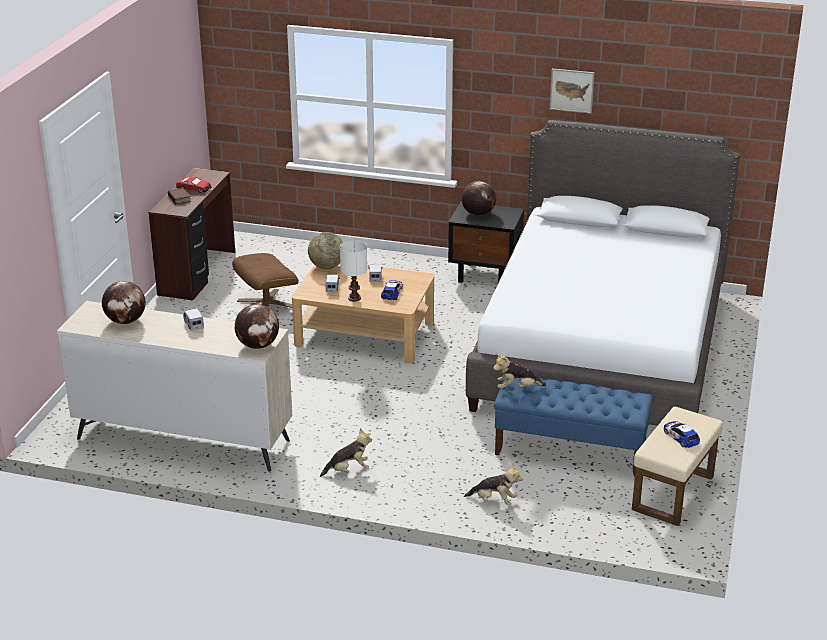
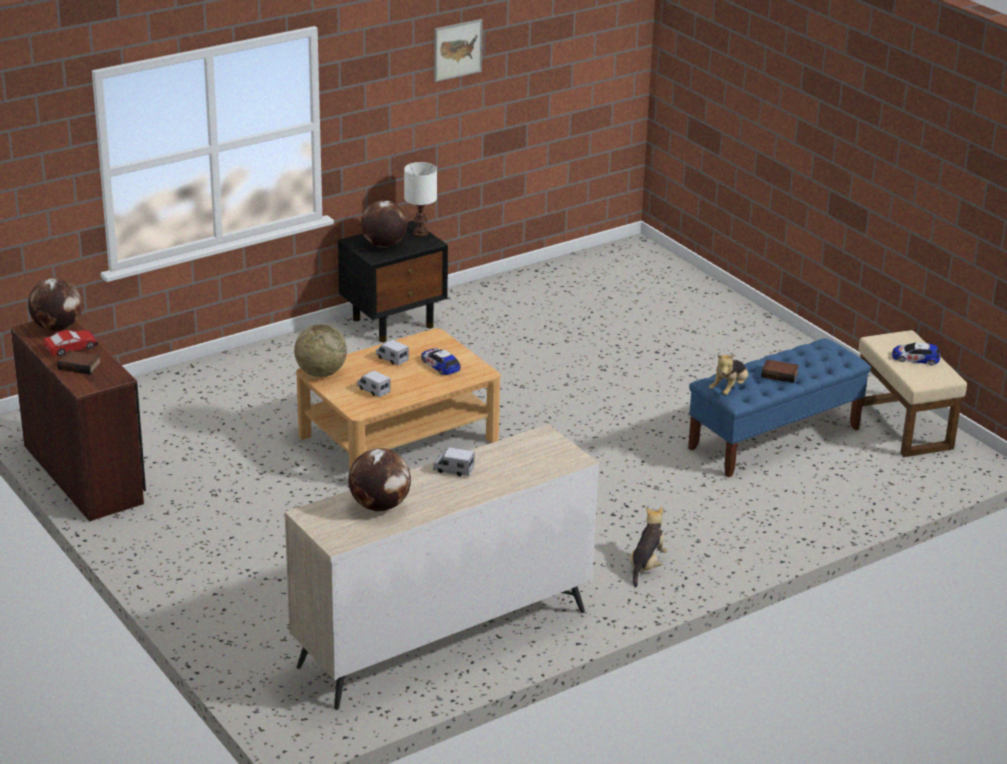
camera: 50 degrees left, 0 degrees up
(258, 345) = (559, 453): globe -> globe (57, 328)
(266, 304) = (235, 464): brown ottoman -> none
(355, 298) = (418, 388): white table lamp -> white table lamp (421, 233)
(494, 501) = (804, 514): plush toy -> none
(567, 397) = (780, 374): none -> book
(602, 349) = (627, 338): white bed -> none

